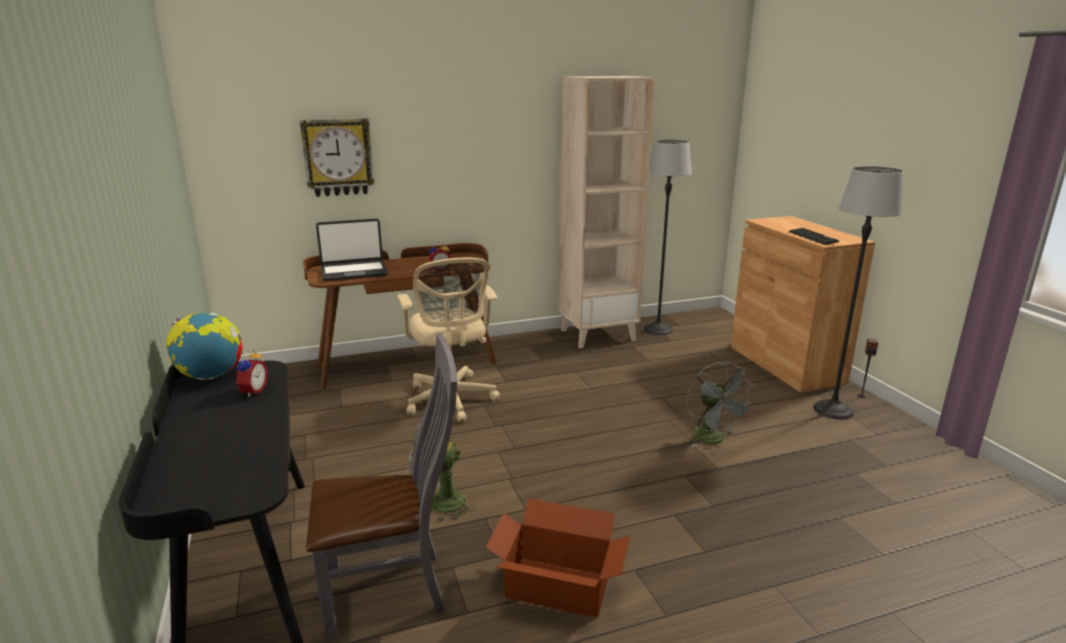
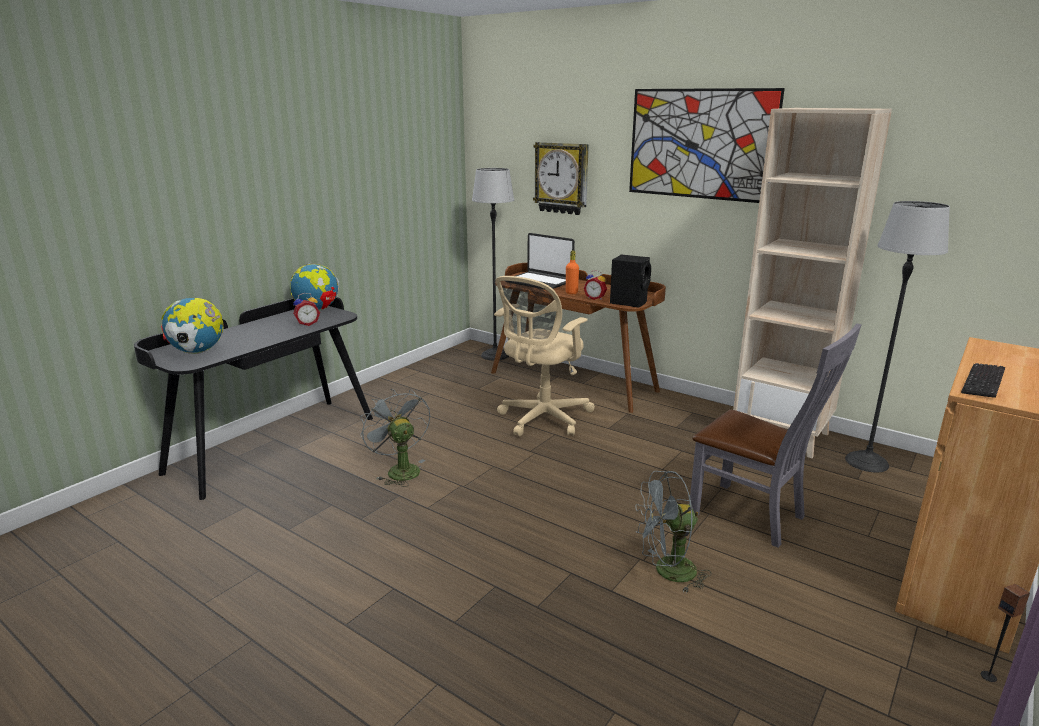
camera: 55 degrees right, 0 degrees up
(220, 480) = (197, 352): none -> globe
(393, 590) = (291, 493): grey chair -> grey chair (753, 517)
(409, 271) = (571, 293): none -> orange bottle
(470, 264) = (629, 302): none -> black speaker
(486, 110) = (700, 144): none -> picture
(558, 587) = (342, 557): cardboard box -> none
(714, 439) = (667, 572): grey fan -> grey fan turned 45 degrees clockwise
(833, 410) = (891, 654): floor lamp -> floor lamp (495, 355)

